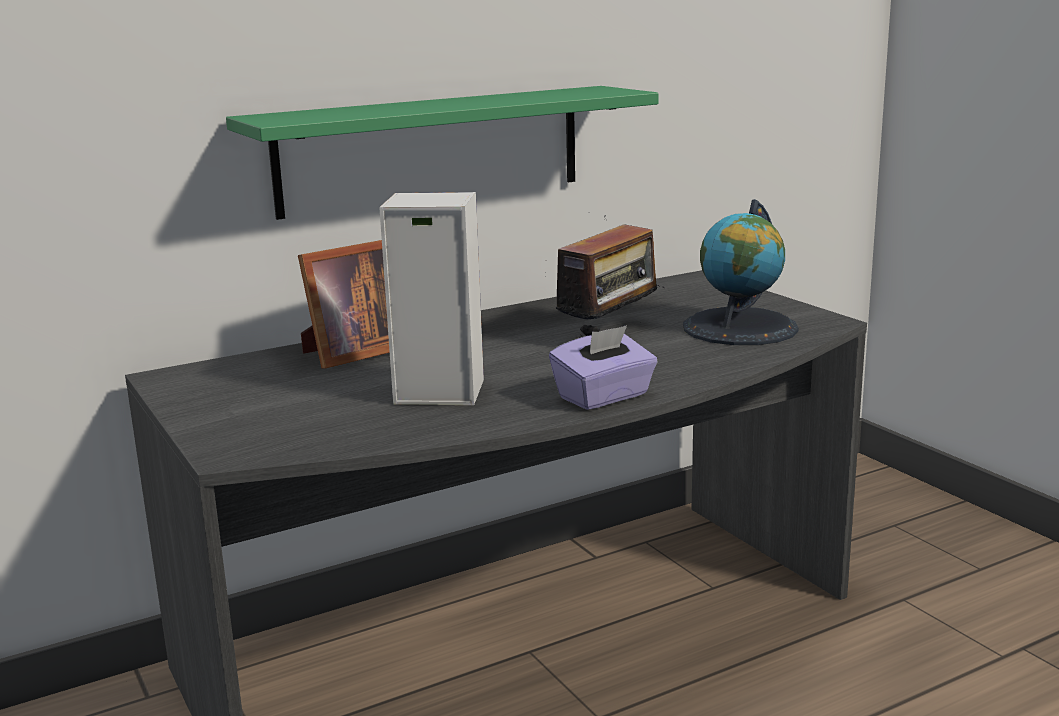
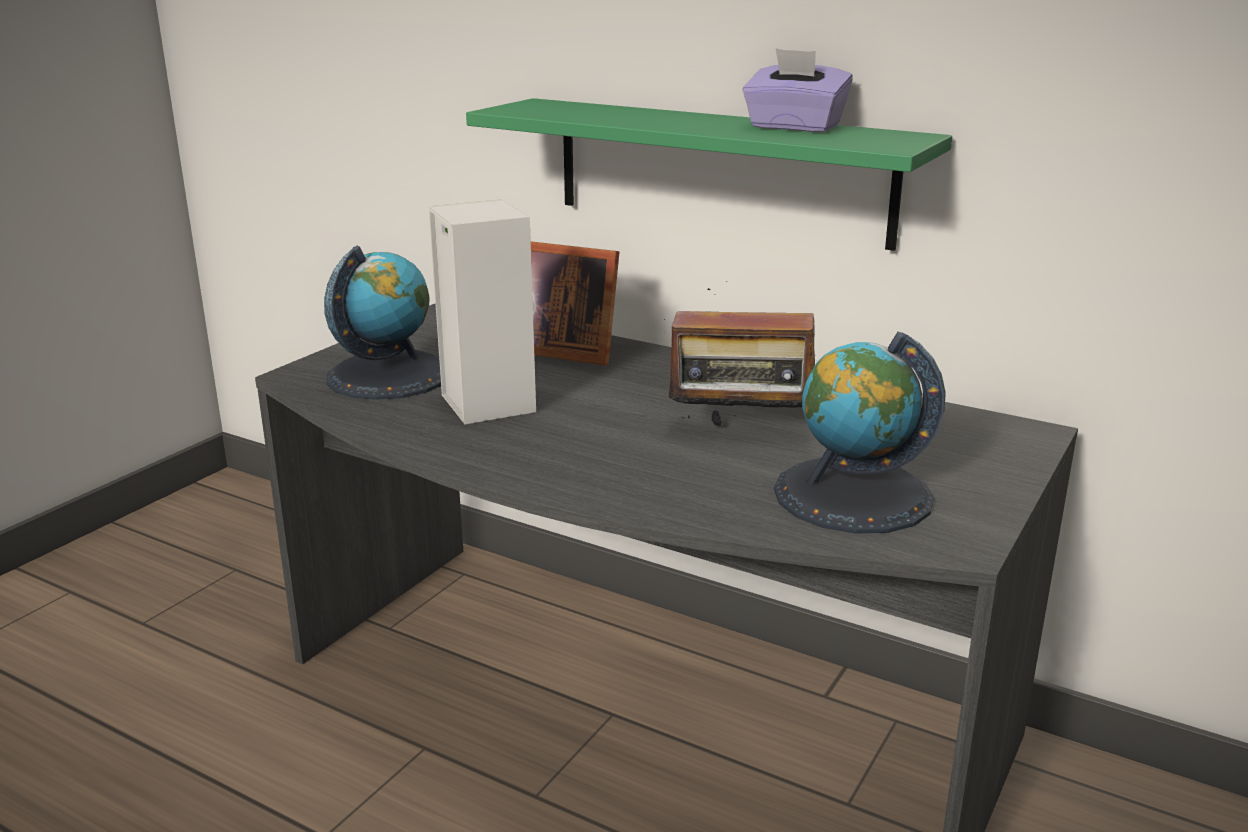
camera: 60 degrees right, 5 degrees up
(306, 417) = (389, 375): none -> globe
(604, 397) = (533, 472): purple tissue box -> purple tissue box (794, 127)

